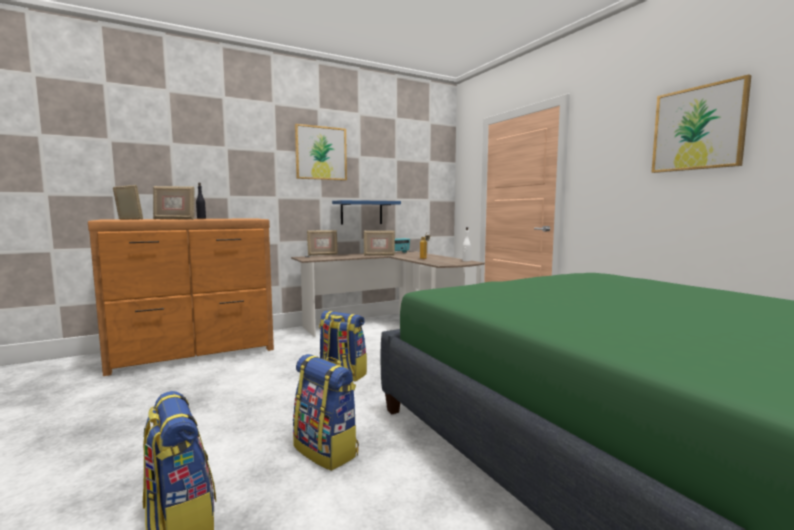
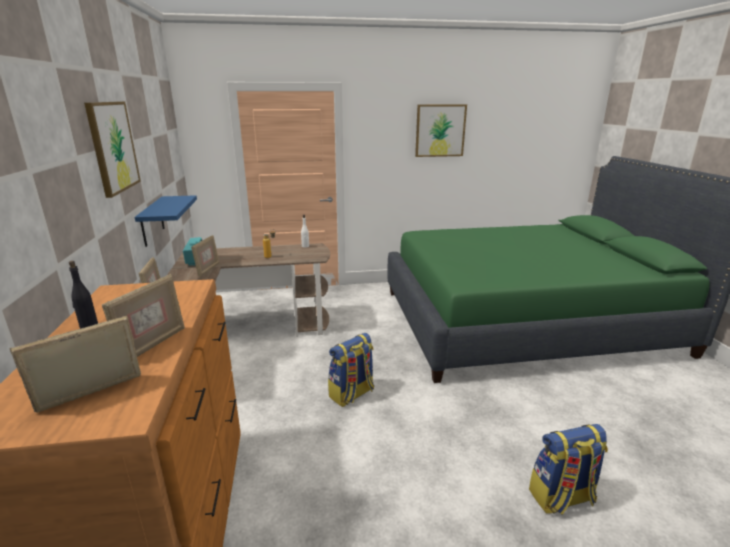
camera: 70 degrees left, 15 degrees up
(327, 450) = (485, 420): backpack -> none

